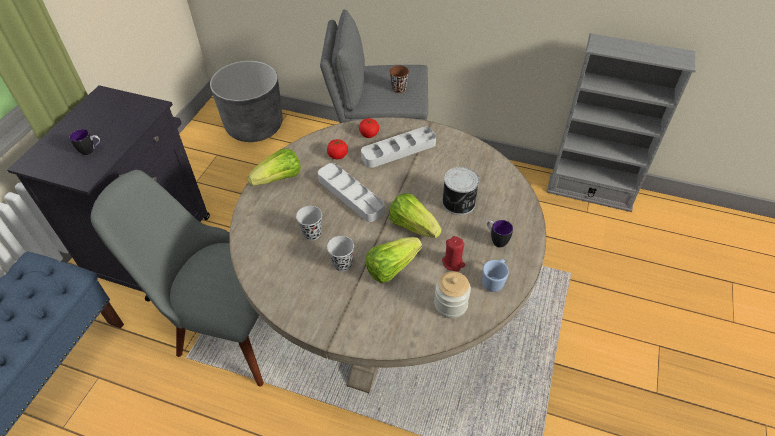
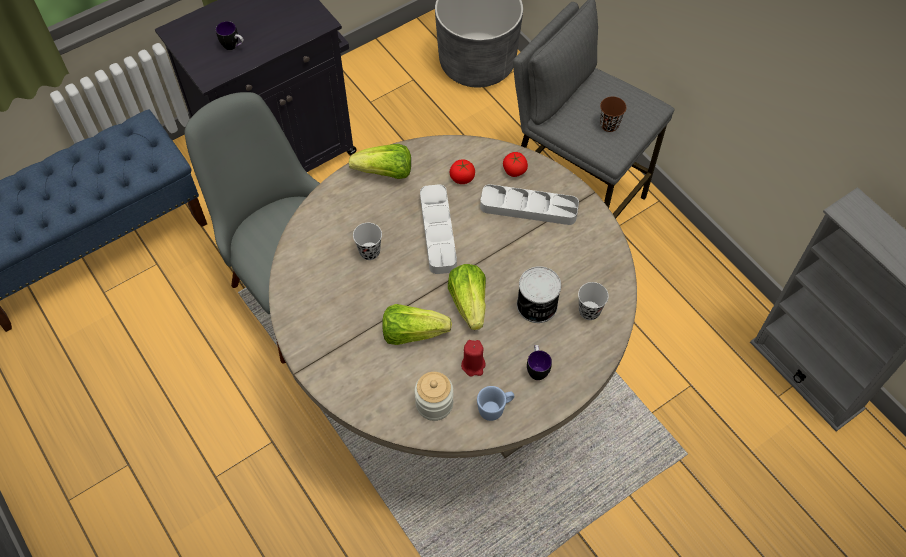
camera: 35 degrees right, 10 degrees up
(342, 264) = (371, 301): black cup -> black cup (589, 311)

